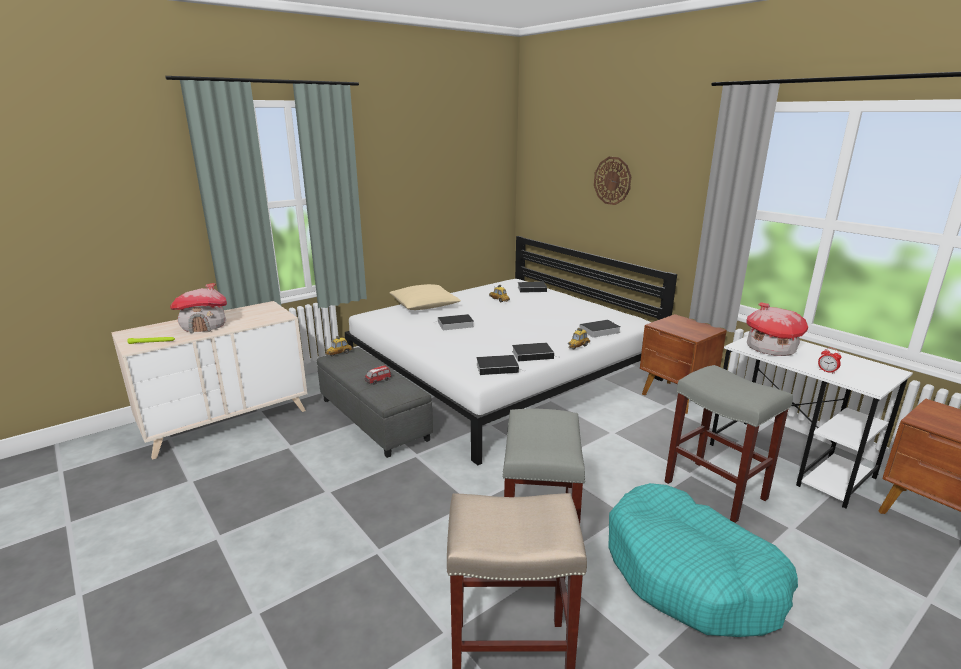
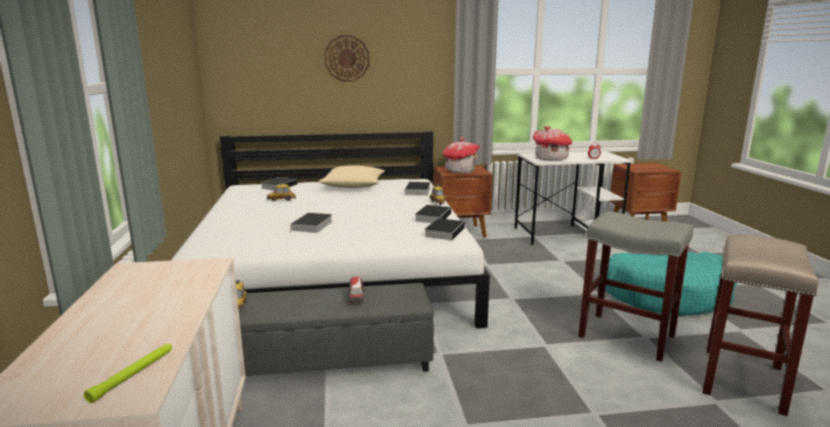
camera: 60 degrees left, 5 degrees down
(204, 326) = (137, 320): toy house -> toy house (460, 170)
(424, 306) = (227, 226): beige pillow -> beige pillow (353, 186)
(713, 490) = (583, 261): grey stool -> none

